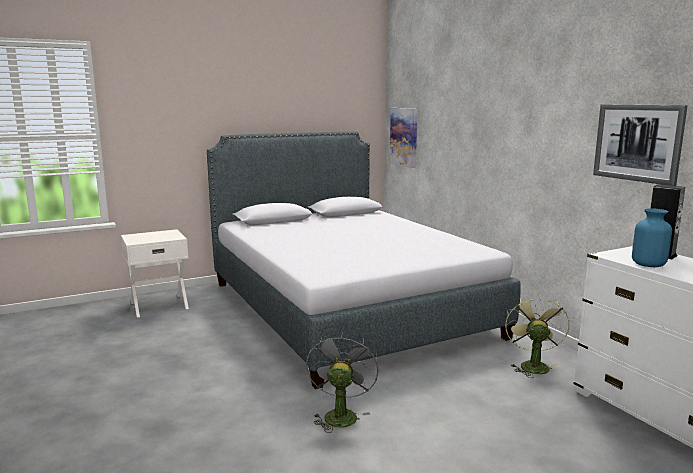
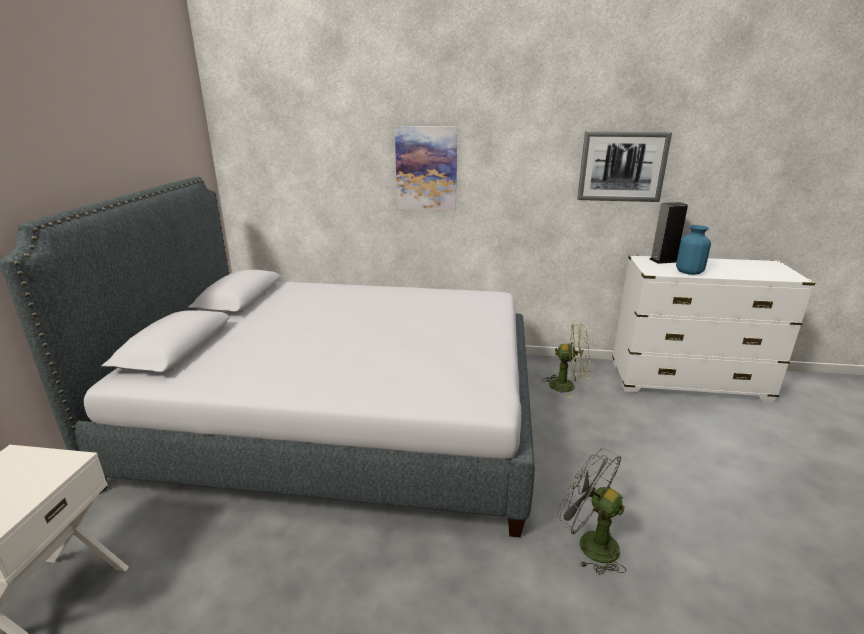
camera: 55 degrees left, 10 degrees up
(404, 137) = (265, 176): picture -> picture (426, 168)
(532, 365) = (568, 386): green fan -> green fan turned 150 degrees clockwise

